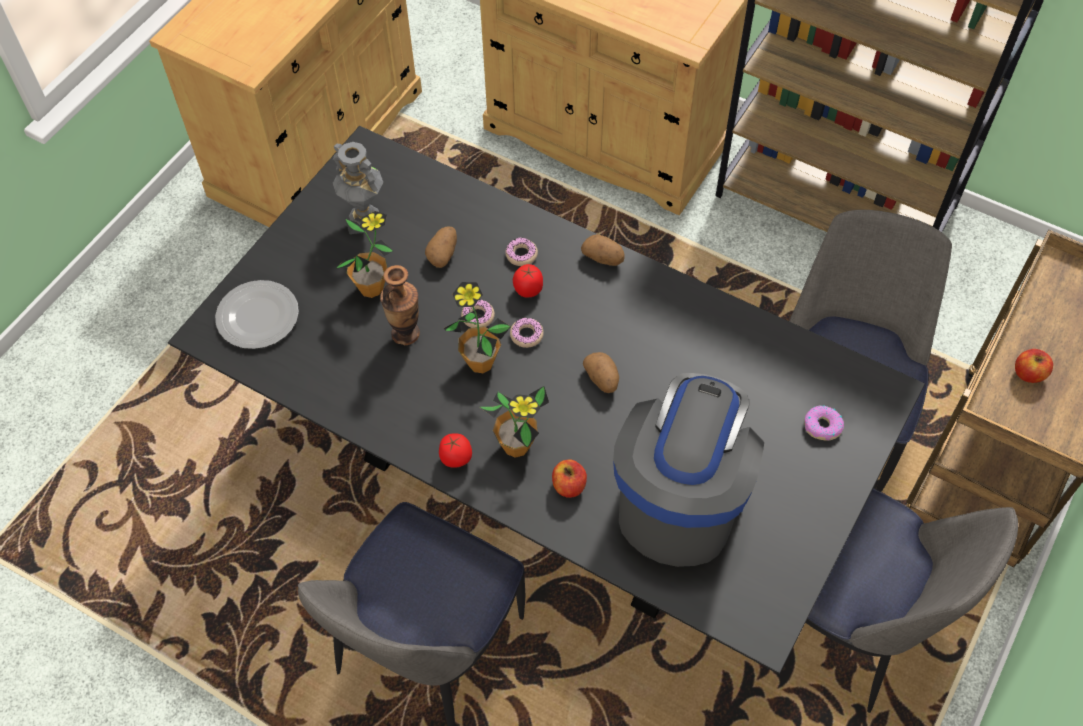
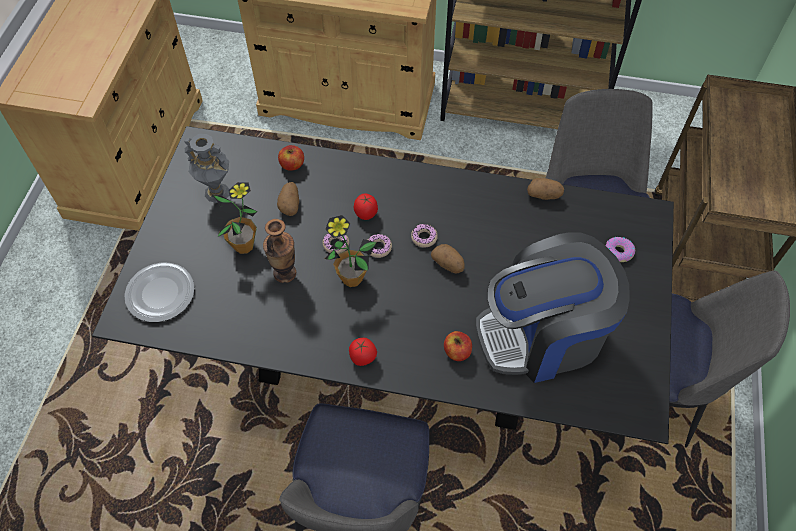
camera: 20 degrees left, 0 degrees up
(516, 446) = (405, 334): potted plant -> none
(521, 255) = (350, 189): donut -> donut (424, 238)
(603, 258) = (412, 175): potato -> potato (544, 195)
(681, 498) = (543, 335): coffee machine -> coffee machine turned 105 degrees counterclockwise
(1028, 373) = (735, 175): apple -> apple (292, 165)

